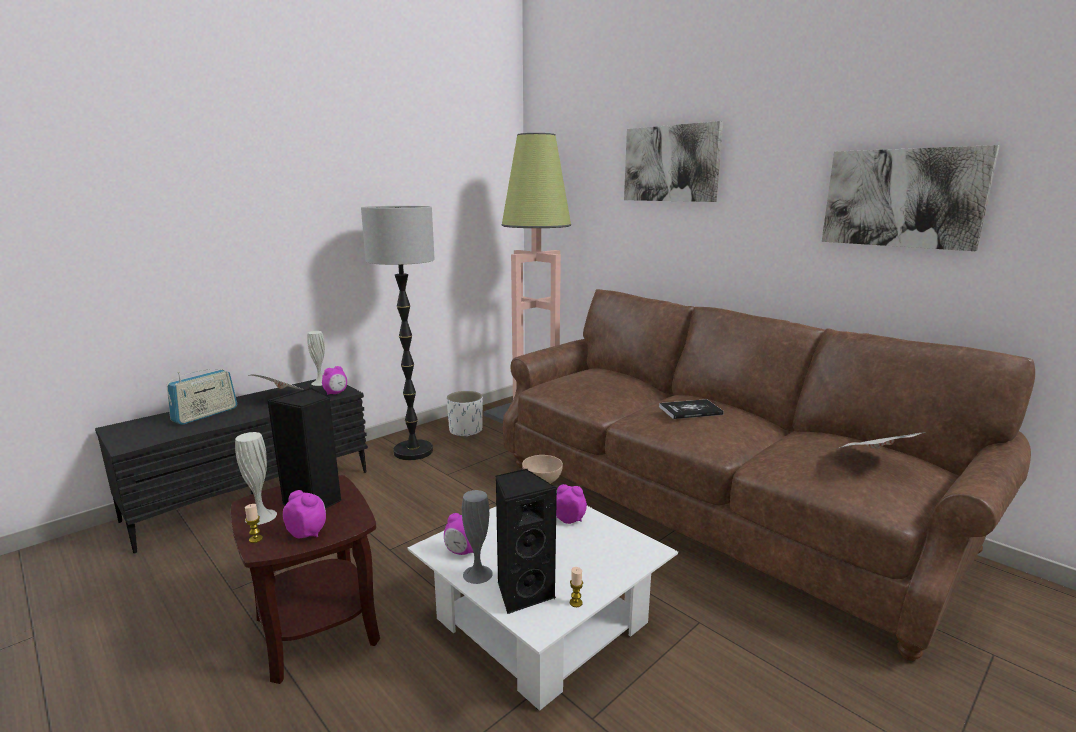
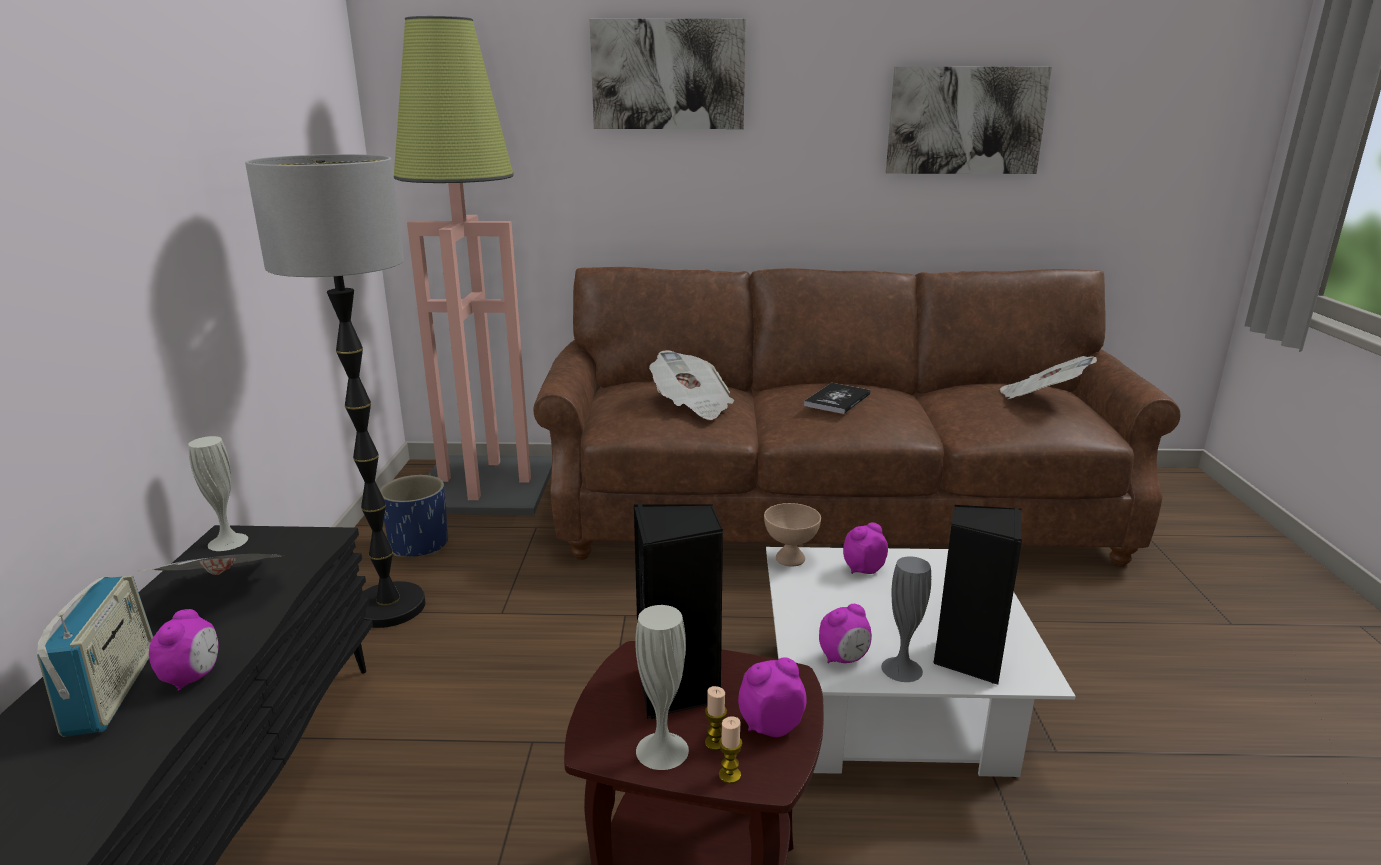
camera: 45 degrees left, 5 degrees up
(336, 393) = (308, 545): alarm clock -> alarm clock (193, 677)
(465, 431) = (419, 545): white planter -> blue planter
(576, 603) = (1017, 638): candle -> candle (715, 743)
(598, 388) = (692, 406): none -> newspaper

